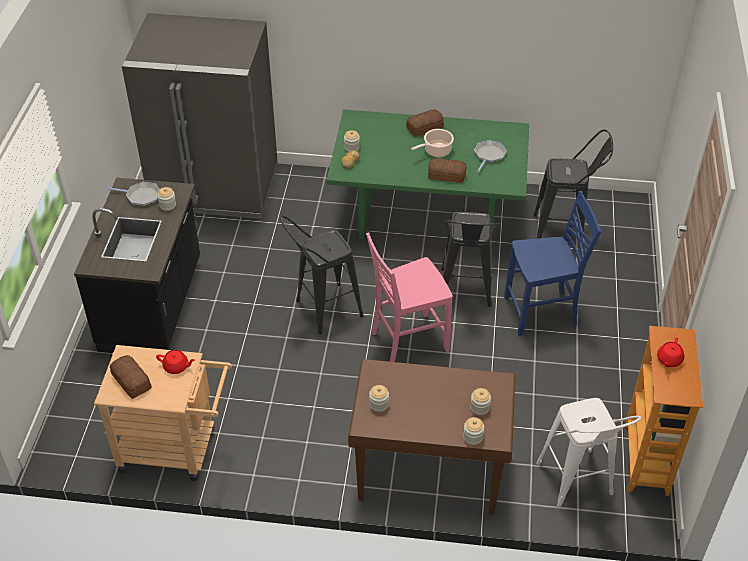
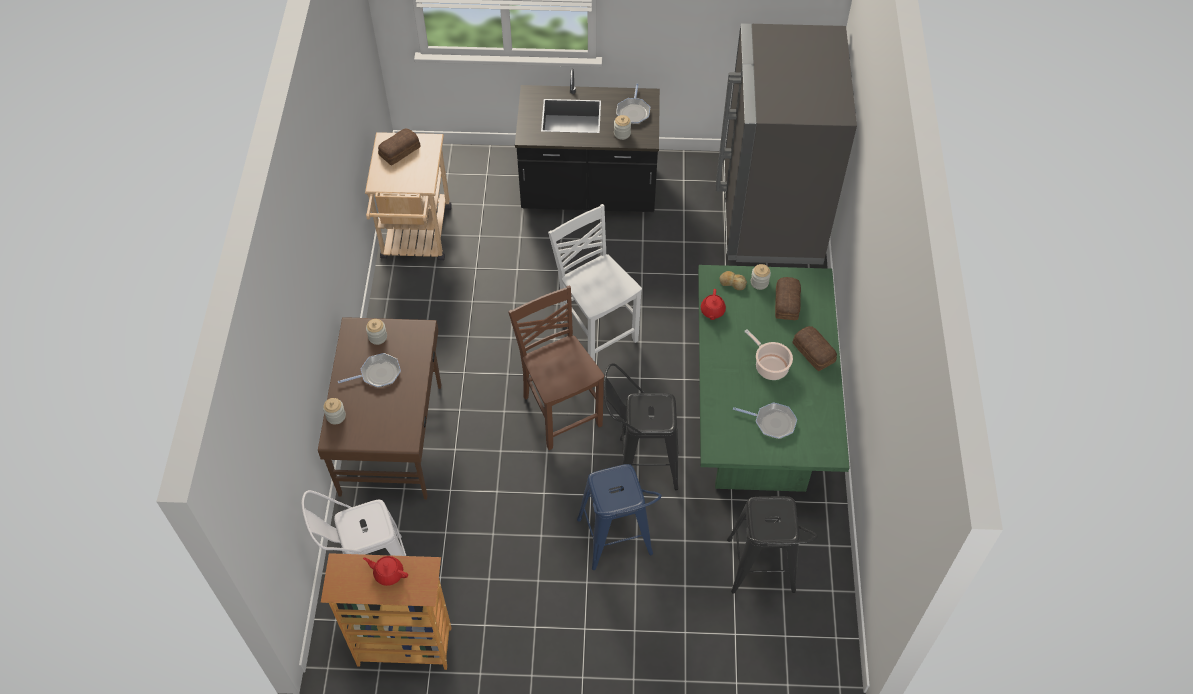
camera: 85 degrees right, 10 degrees up
(176, 367) = (416, 178): red teapot -> red teapot (712, 311)
(322, 311) = (596, 330): black stool -> white chair
(407, 341) = (560, 410): pink chair -> brown chair
(424, 404) = (378, 374): none -> frying pan
(446, 175) = (726, 378): bread -> bread (787, 303)
(479, 408) = (372, 421): jar -> none
(542, 312) = (616, 544): blue chair -> blue stool

